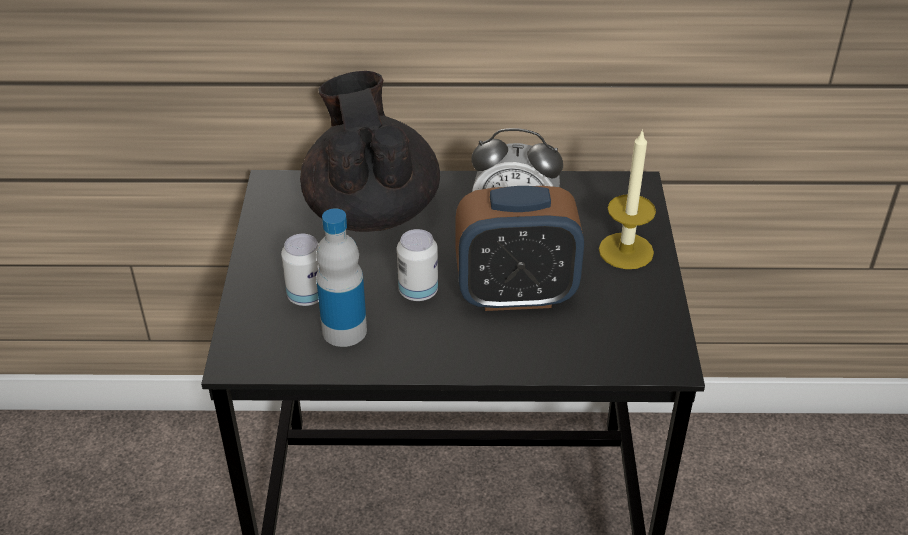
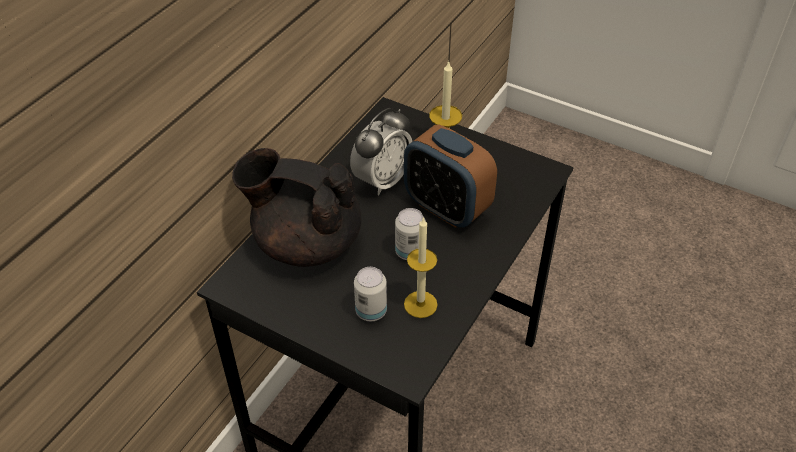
camera: 60 degrees left, 5 degrees up
(344, 330) = (420, 304): bottle -> candle
(516, 294) = (446, 208): alarm clock -> alarm clock turned 105 degrees clockwise

